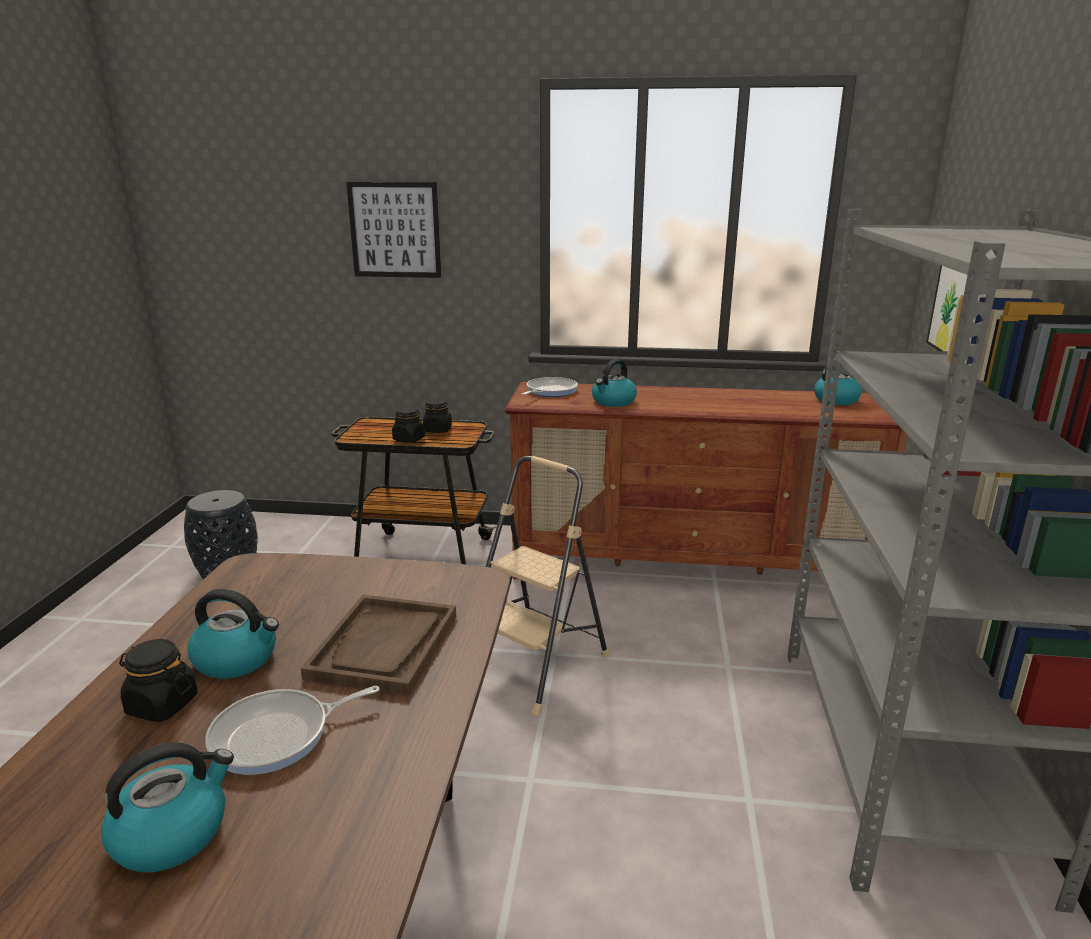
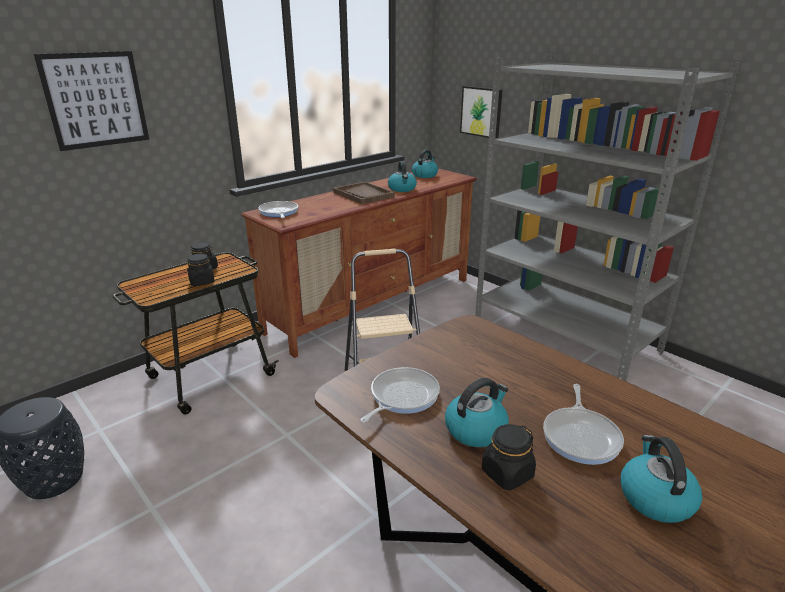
camera: 50 degrees left, 5 degrees up
(268, 596) = (401, 396): none -> frying pan
(384, 646) = (515, 375): brown tray -> brown tray (363, 194)
(613, 402) = (331, 207): kettle -> kettle (402, 189)

